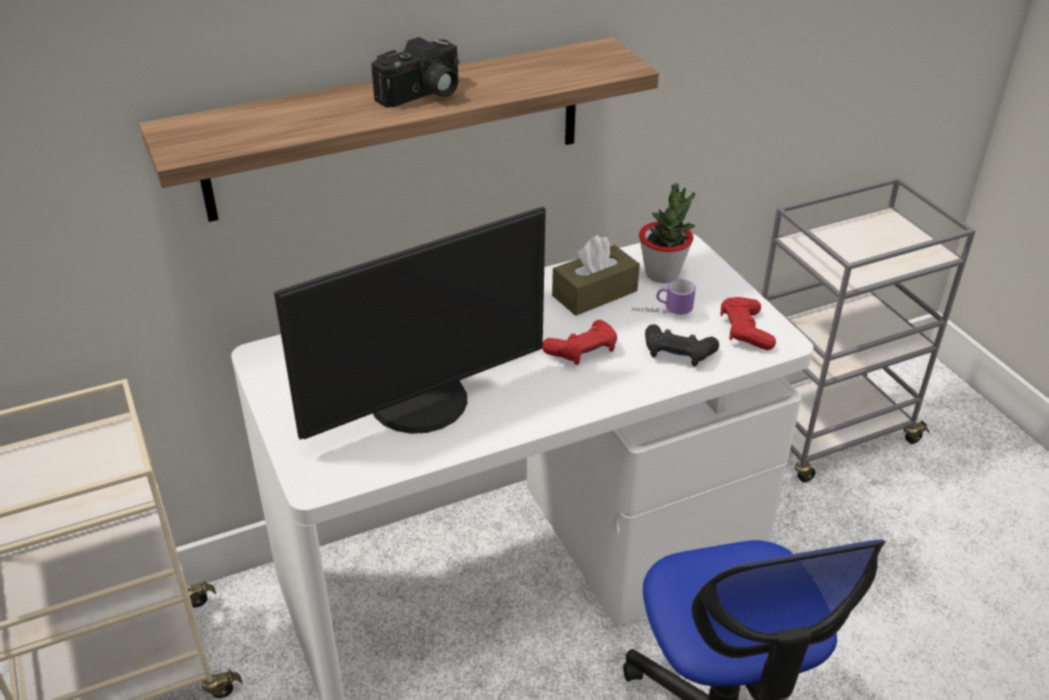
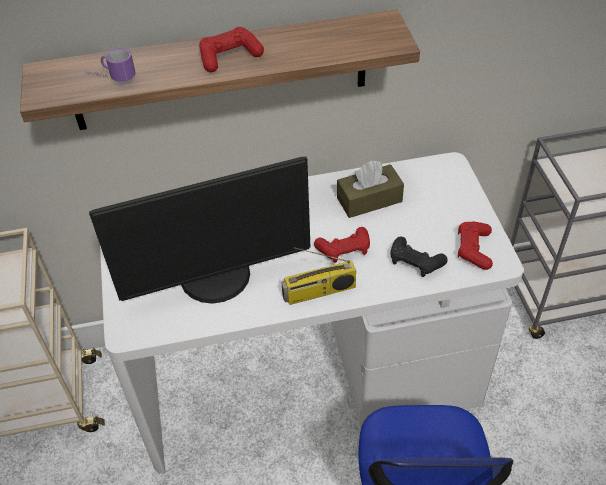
camera: 15 degrees right, 10 degrees up
(423, 95) = (229, 57): camera -> red game controller
(566, 402) = (319, 292): none -> radio
(661, 313) = (414, 224): mug -> mug (111, 78)
(662, 274) = (426, 189): potted plant -> none

